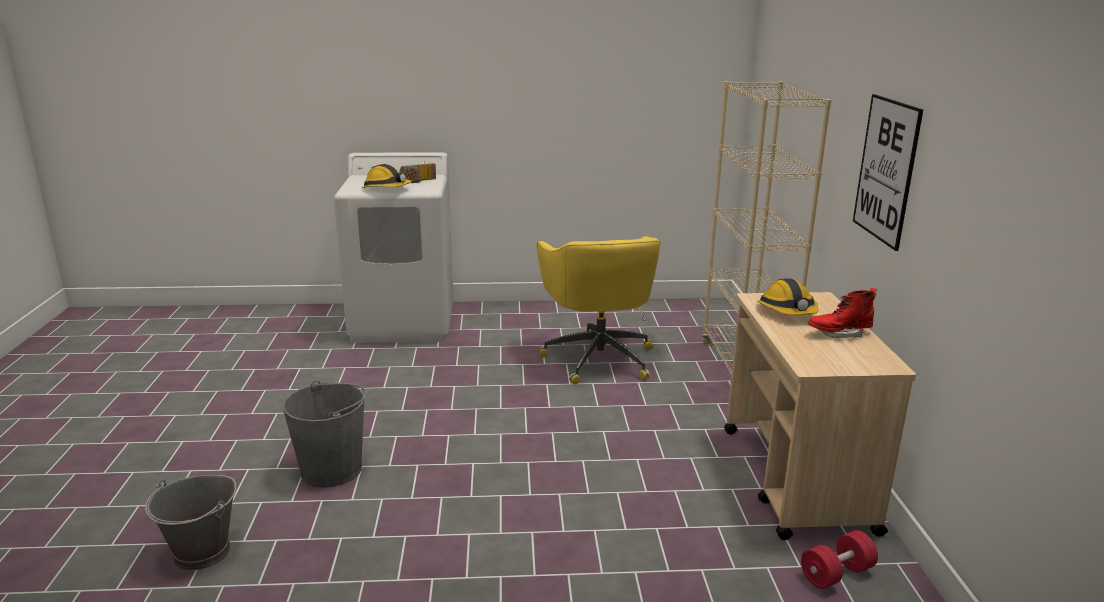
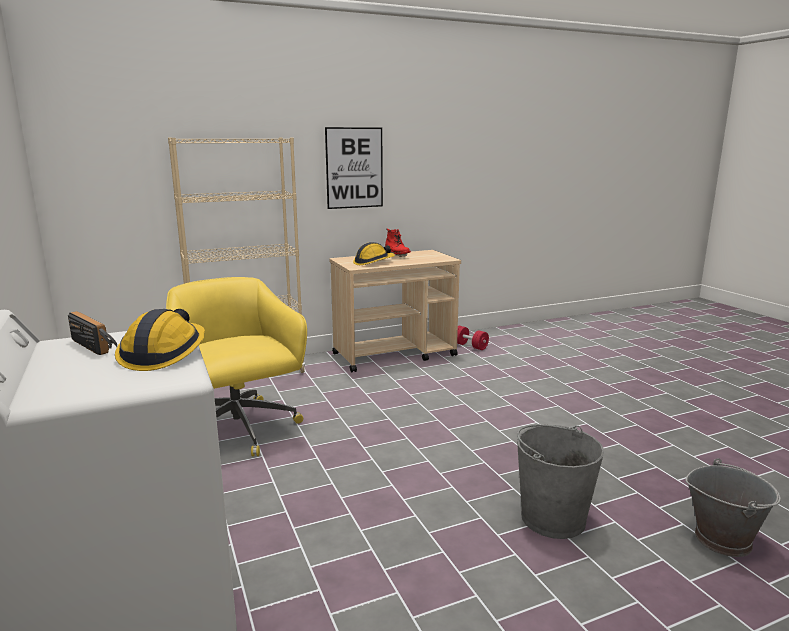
camera: 110 degrees left, 5 degrees down
(599, 357) = (239, 430): yellow office chair -> yellow office chair turned 90 degrees counterclockwise

